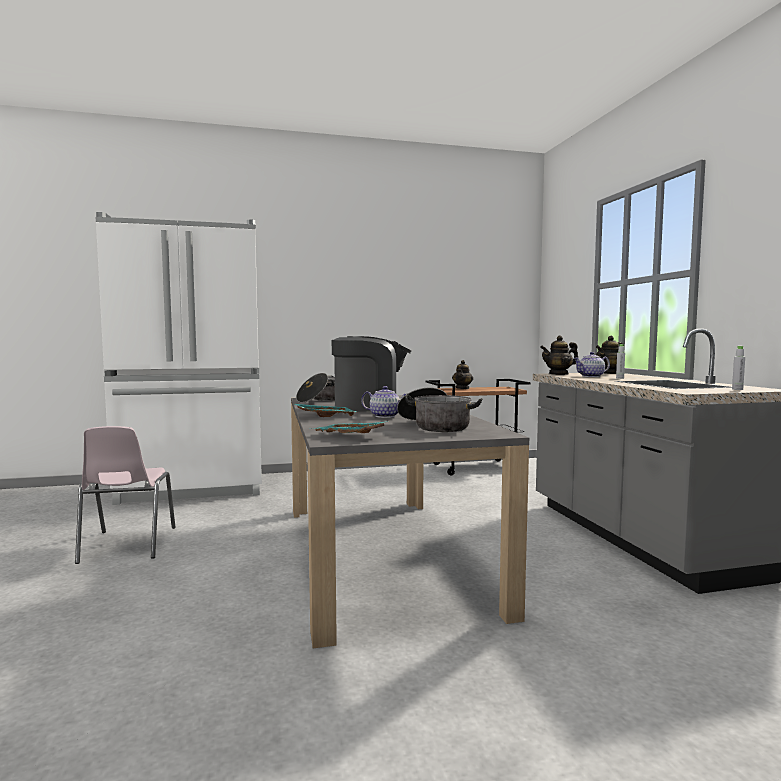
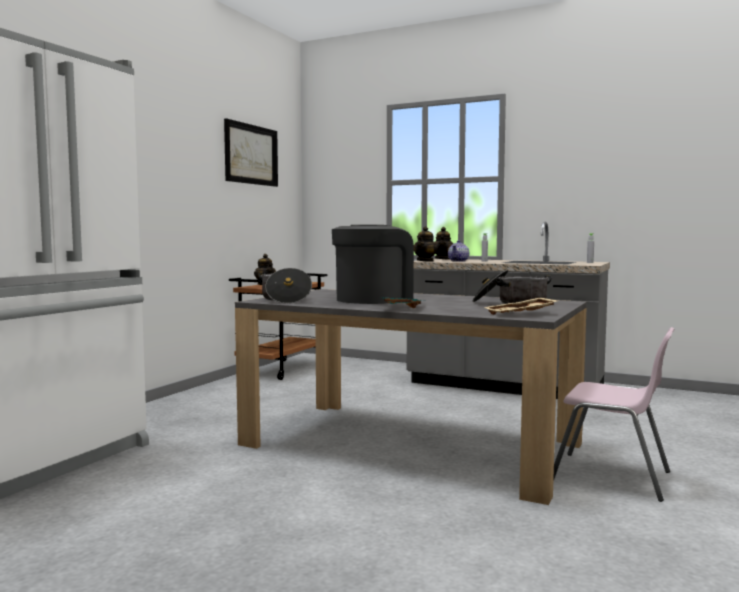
camera: 50 degrees left, 0 degrees up
(127, 545) = (159, 535): pink chair -> pink chair (612, 477)
(348, 436) = (521, 314): turquoise tray -> beige tray
(385, 416) = (435, 302): teapot -> none
(463, 270) = (251, 154): none -> picture

